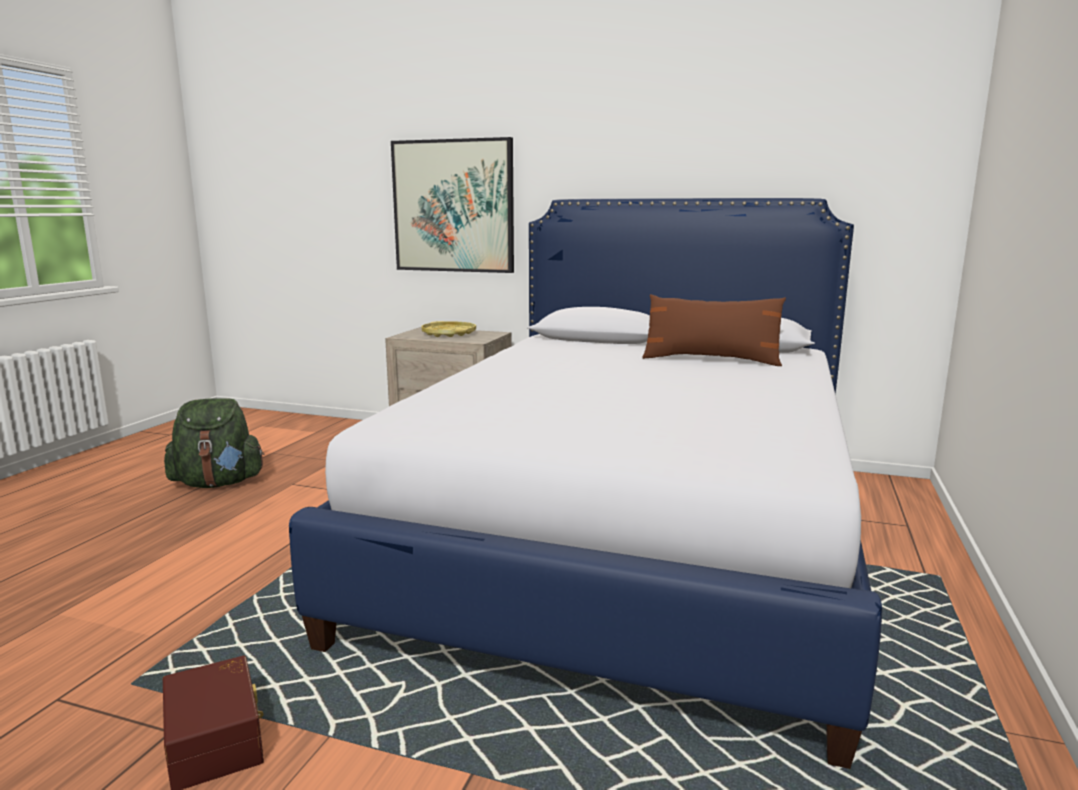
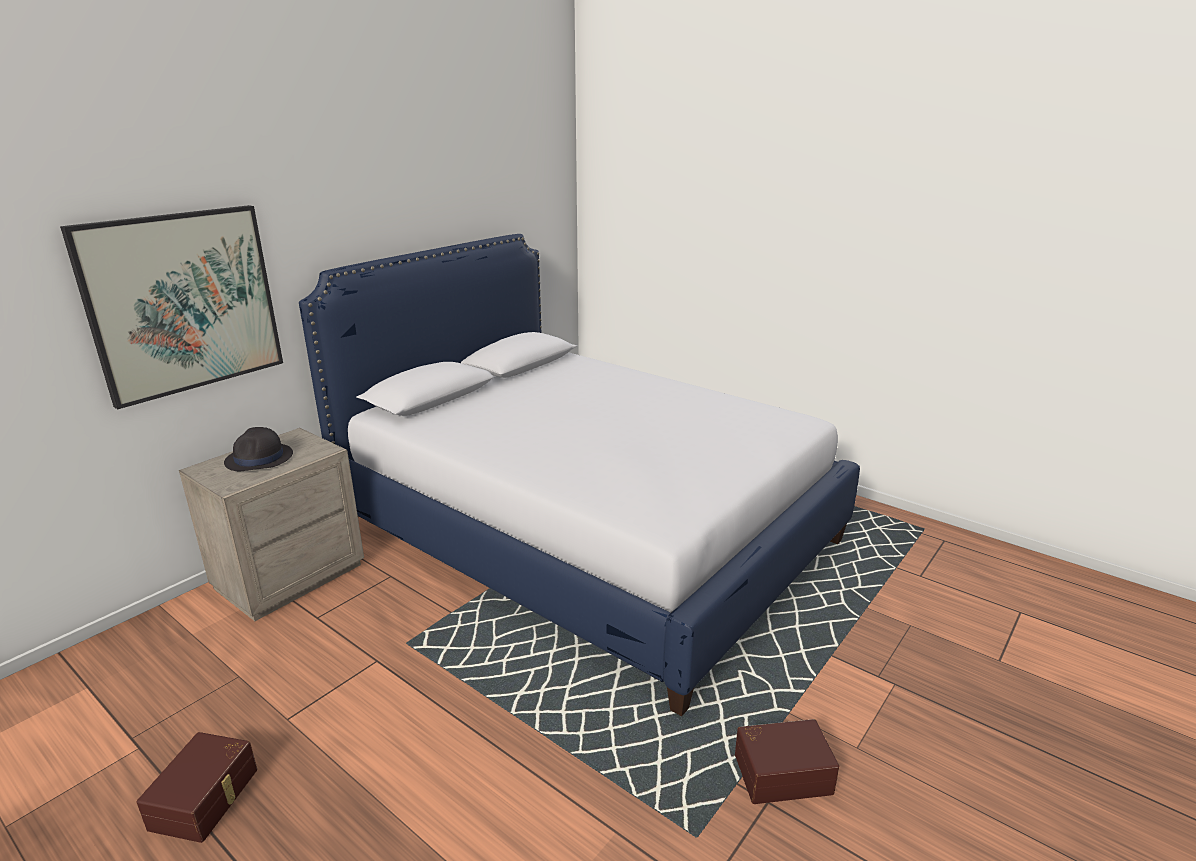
camera: 70 degrees left, 10 degrees up
(218, 483) = (206, 798): green backpack -> brown storage box
(448, 334) = (259, 459): yellow tray -> black hat
(711, 360) = (557, 382): brown pillow -> none

